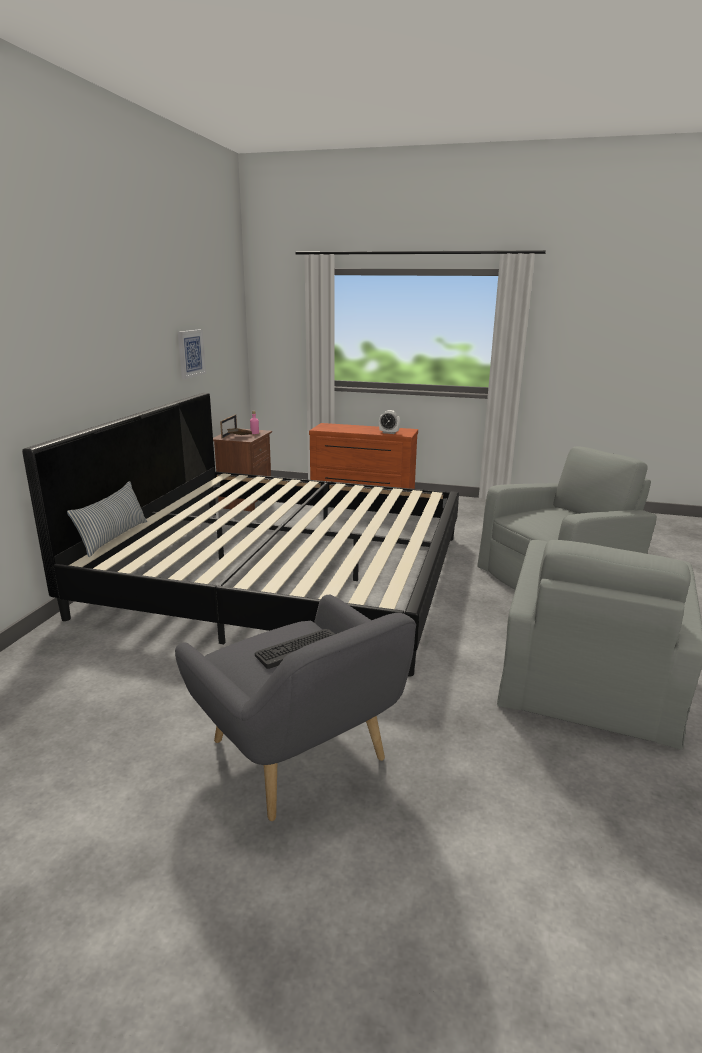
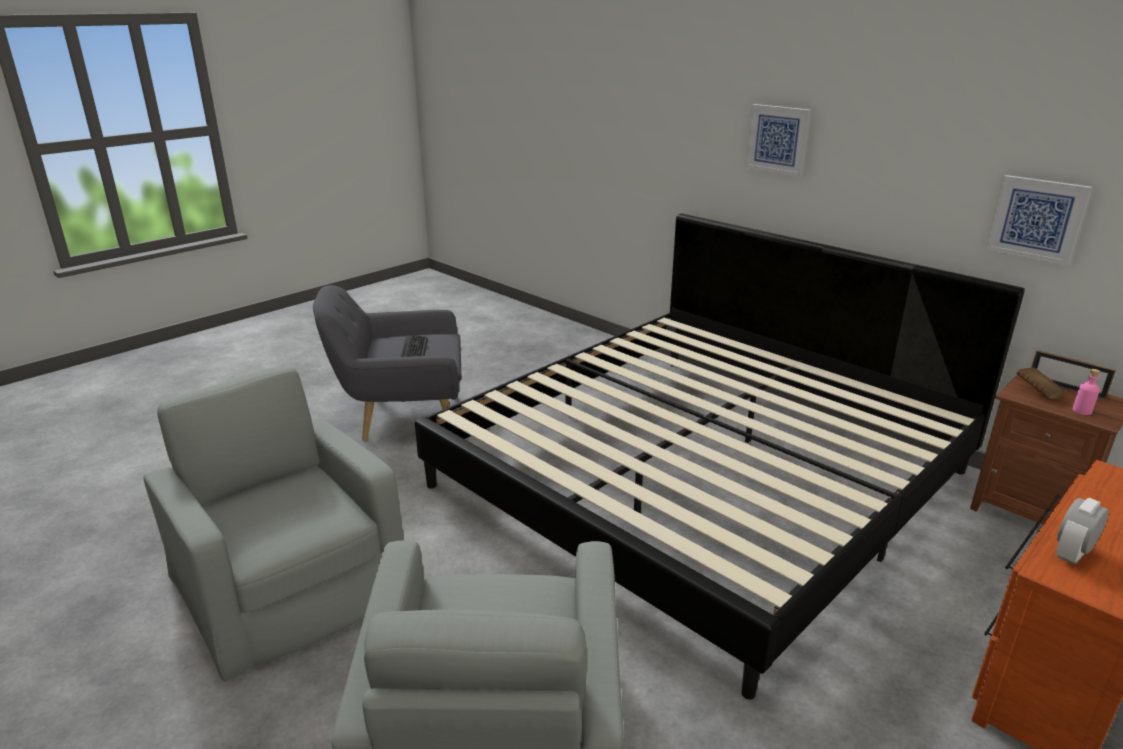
camera: 120 degrees right, 5 degrees up
(72, 339) = (778, 139): none -> picture
(113, 537) = (719, 335): pillow -> none

